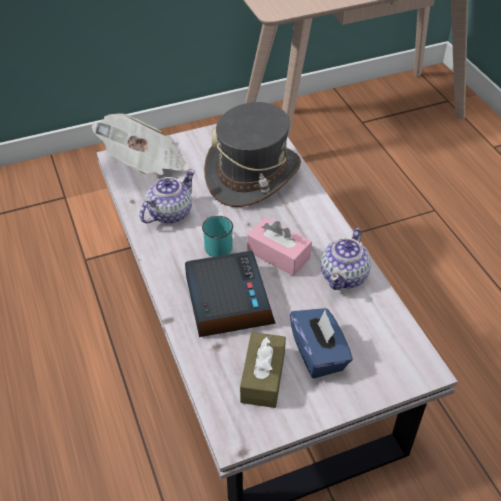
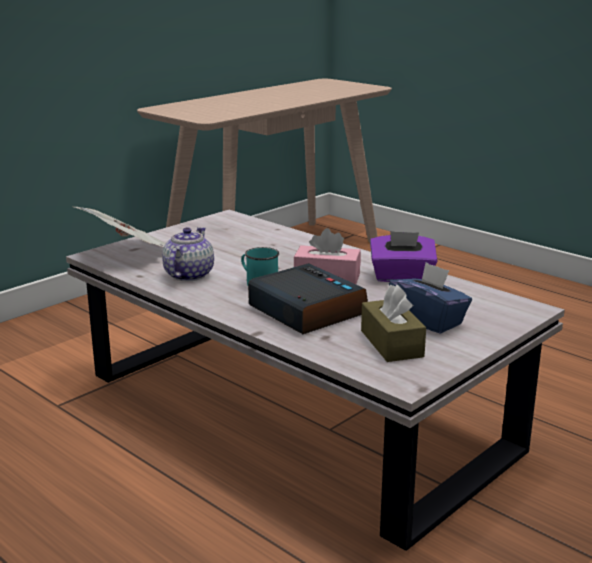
camera: 25 degrees left, 25 degrees down
(253, 174) = (251, 242): grey hat -> none
(344, 275) = (402, 277): teapot -> purple tissue box

